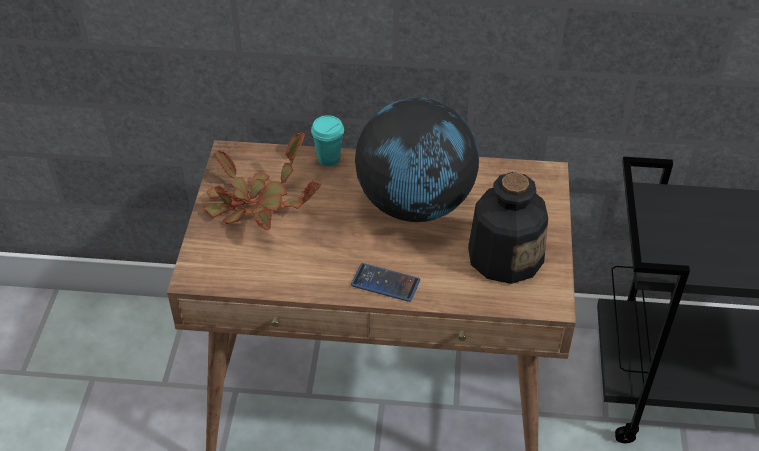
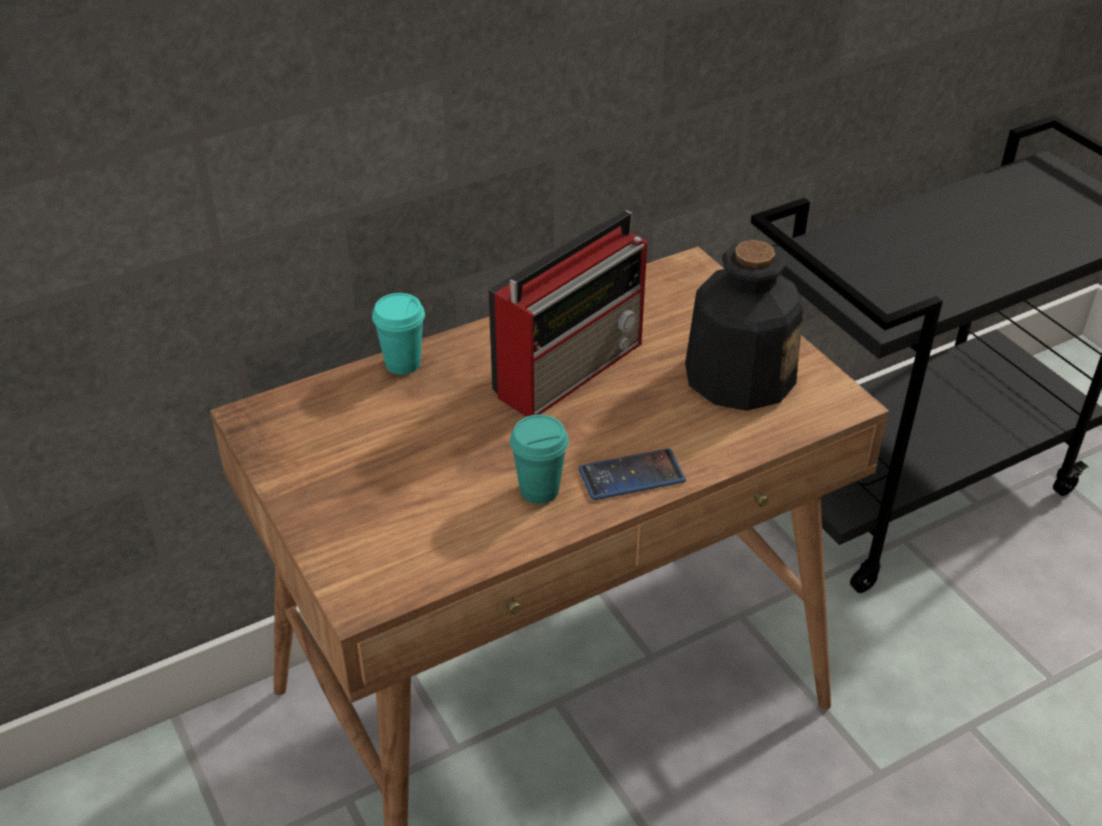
camera: 35 degrees left, 5 degrees down
(254, 205) = (356, 465): potted plant -> none
(330, 266) = (539, 490): none -> turquoise cup
(416, 204) = (572, 367): globe -> radio

